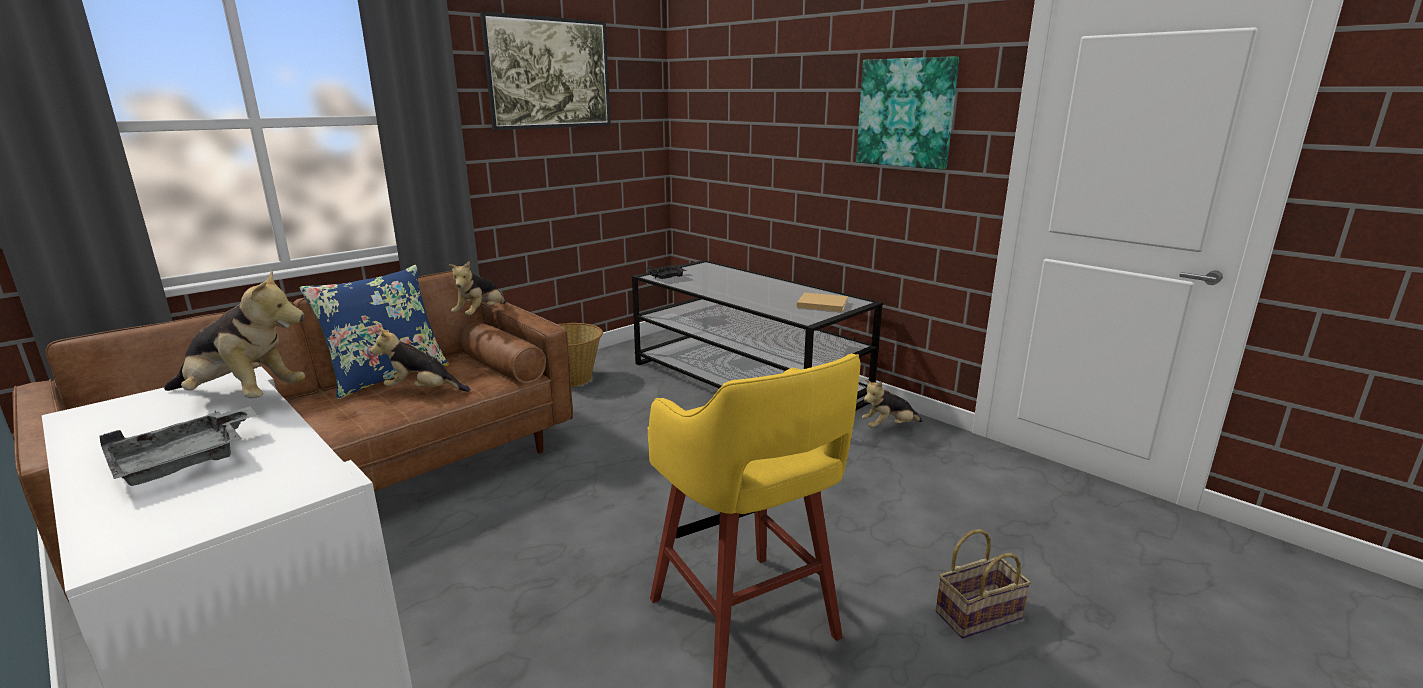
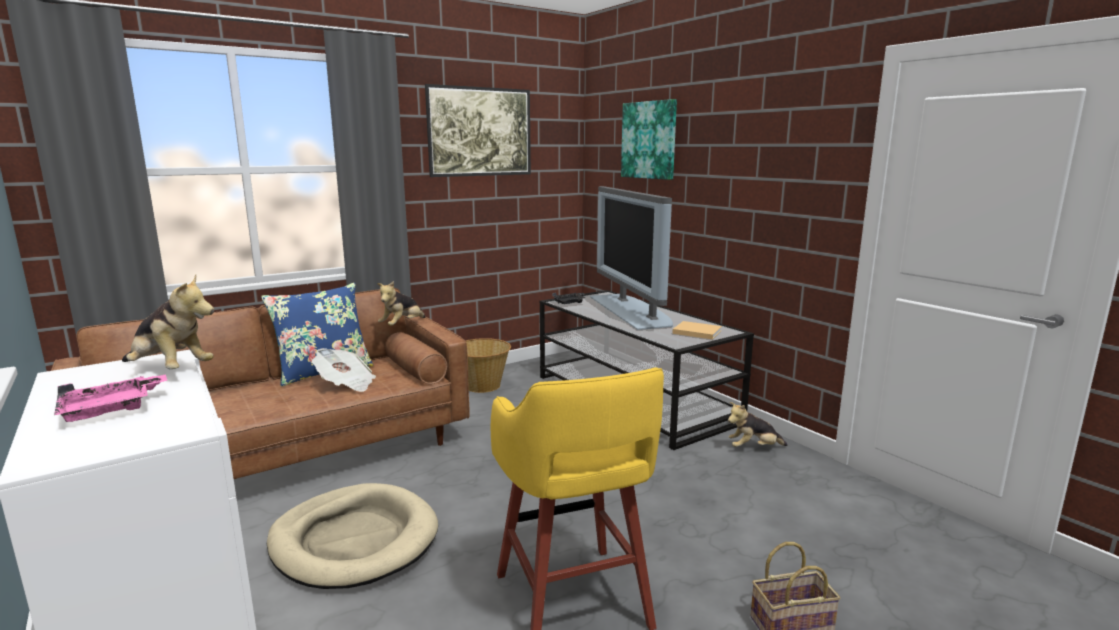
camera: 10 degrees right, 5 degrees down
(186, 461) = (111, 410): grey tray -> pink tray
(423, 391) = (346, 384): plush toy -> newspaper
(467, 578) = (354, 540): none -> beige dog bed
(741, 282) = (631, 310): none -> television
(906, 113) = (774, 165): picture -> picture (649, 140)

